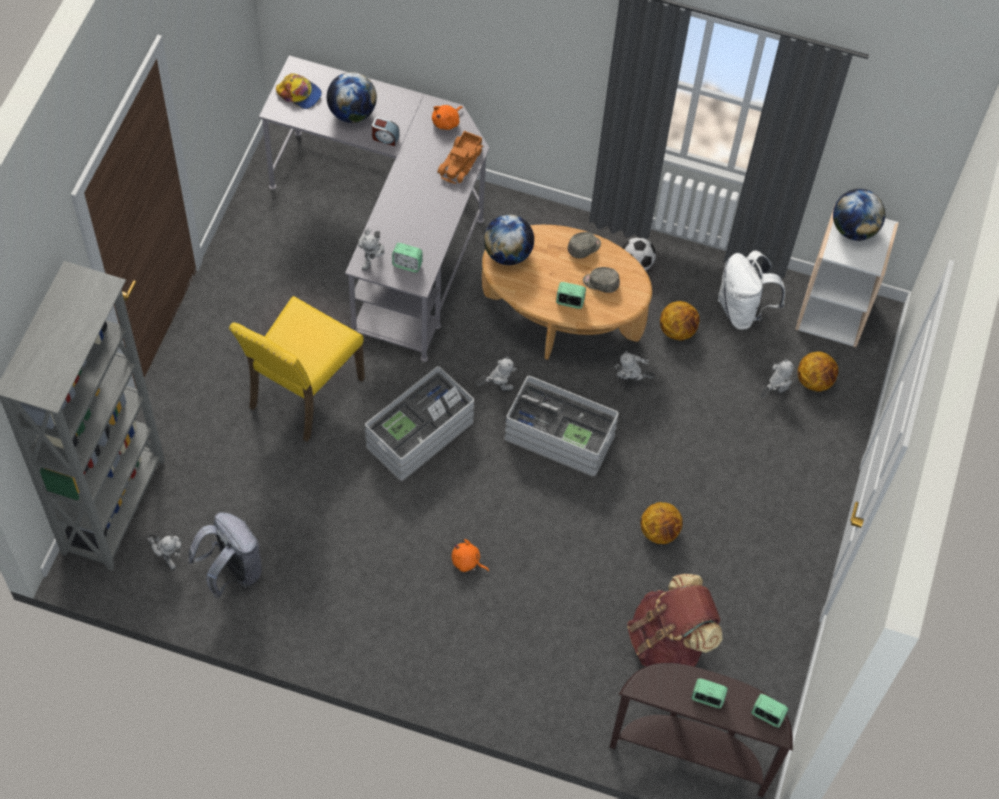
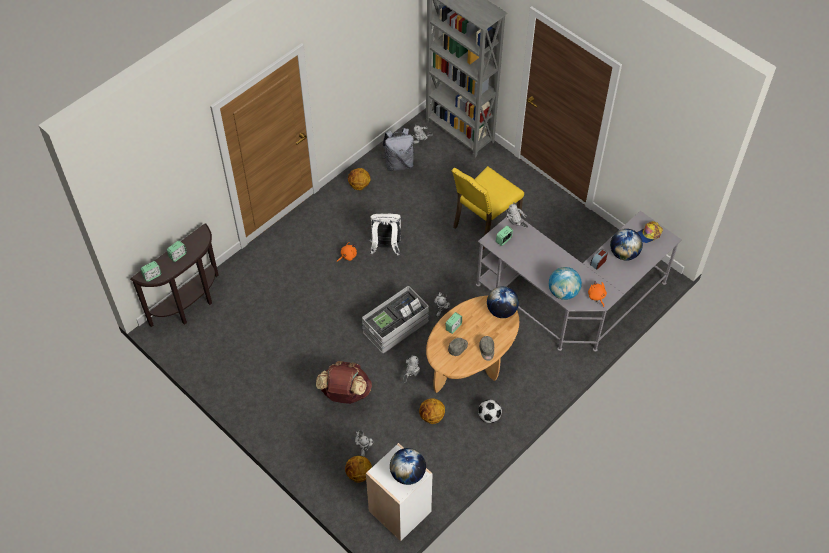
camera: 120 degrees right, 5 degrees down
(303, 393) = (484, 224): yellow chair -> yellow chair turned 105 degrees counterclockwise
(419, 432) = (433, 264): grey storage box -> none
(461, 162) = (563, 292): toy truck -> globe
(660, 532) = (312, 347): basketball -> basketball (359, 186)
(668, 642) = (251, 322): brown backpack -> brown backpack (345, 393)
(743, 310) = (427, 459): white backpack -> white backpack (386, 247)

